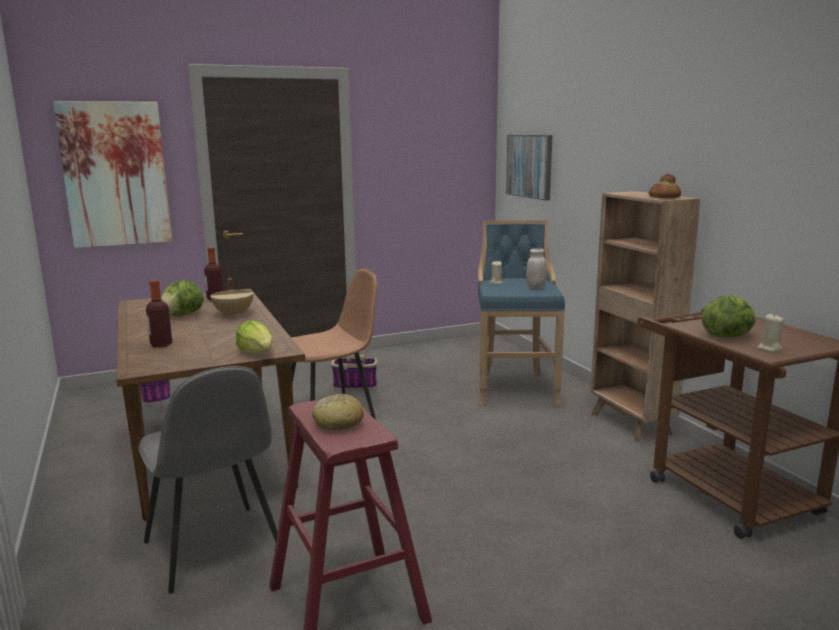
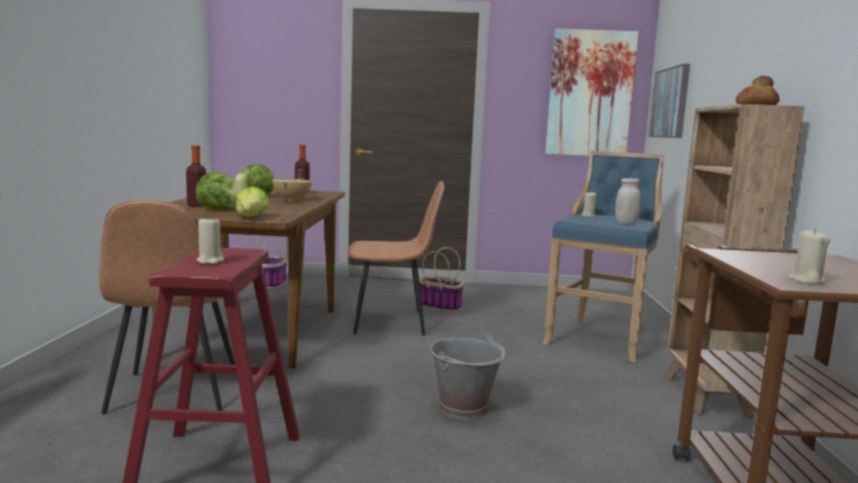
camera: 25 degrees right, 5 degrees down
(115, 174) = (274, 90): picture -> picture (590, 94)
(214, 549) = (173, 393): grey chair -> brown chair
(337, 422) = (210, 261): bread -> beige candle
(480, 484) = (464, 408): none -> grey bucket
(728, 336) = (765, 265): lettuce -> lettuce (220, 210)

